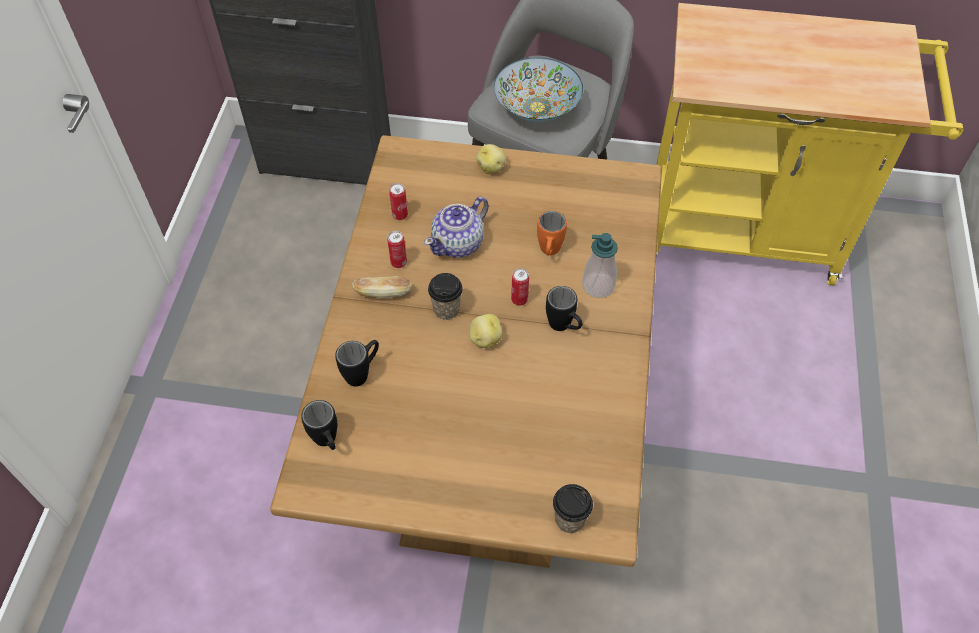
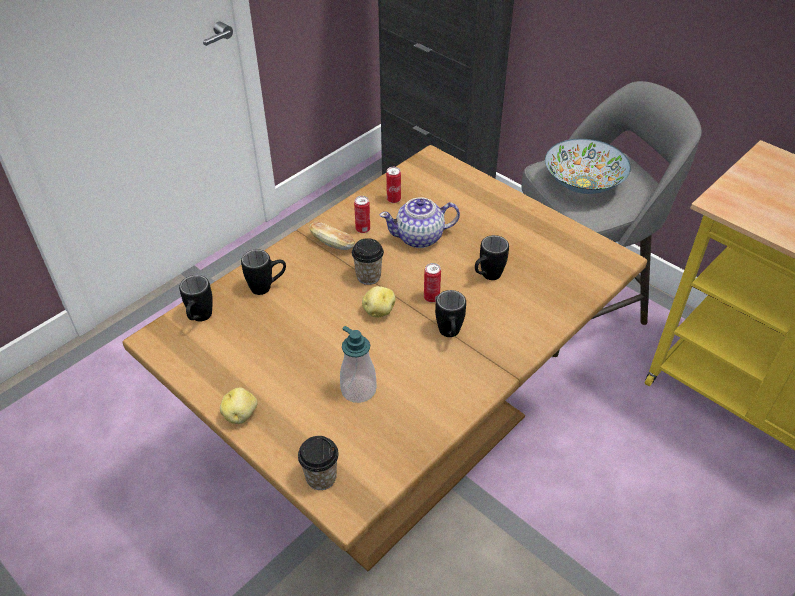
camera: 35 degrees right, 10 degrees down
(491, 167) = (495, 198): potato -> potato (241, 414)
(549, 253) = (487, 277): orange mug -> black mug
(598, 286) = (507, 320): soap dispenser -> soap dispenser (358, 390)

